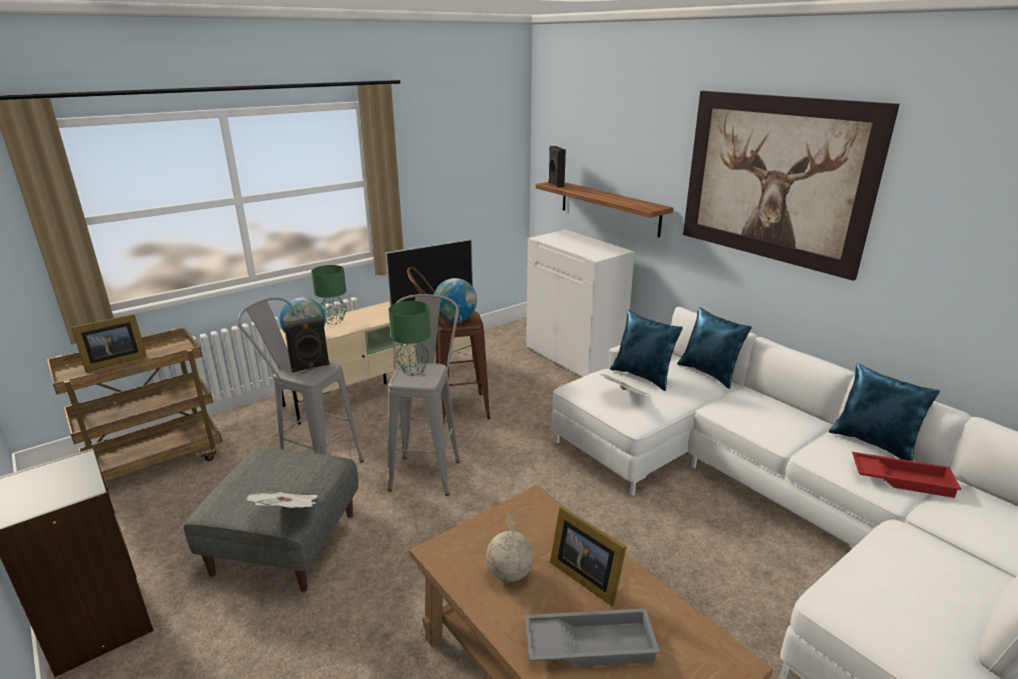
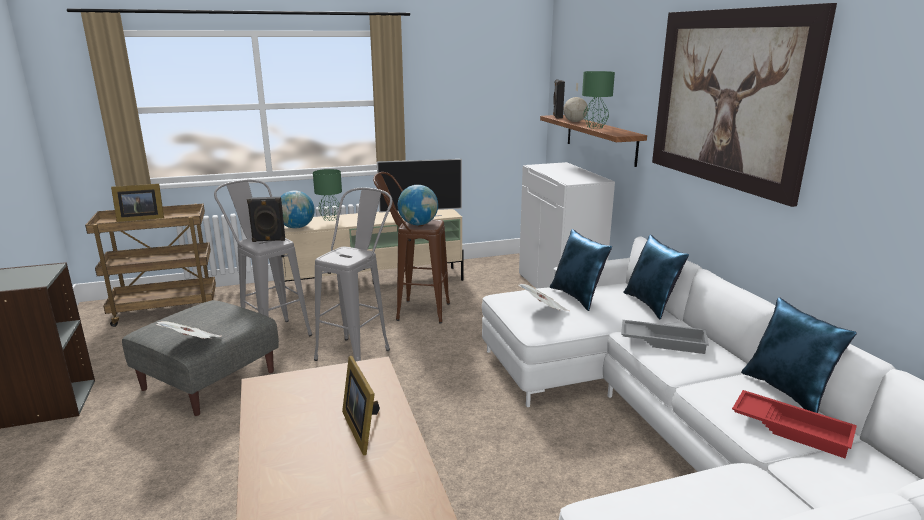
camera: 20 degrees right, 5 degrees down
(414, 370) = (345, 253): green table lamp -> green table lamp (595, 127)
(510, 573) = (302, 412): globe -> globe (575, 121)
(590, 643) = (317, 476): grey tray -> grey tray (663, 341)

